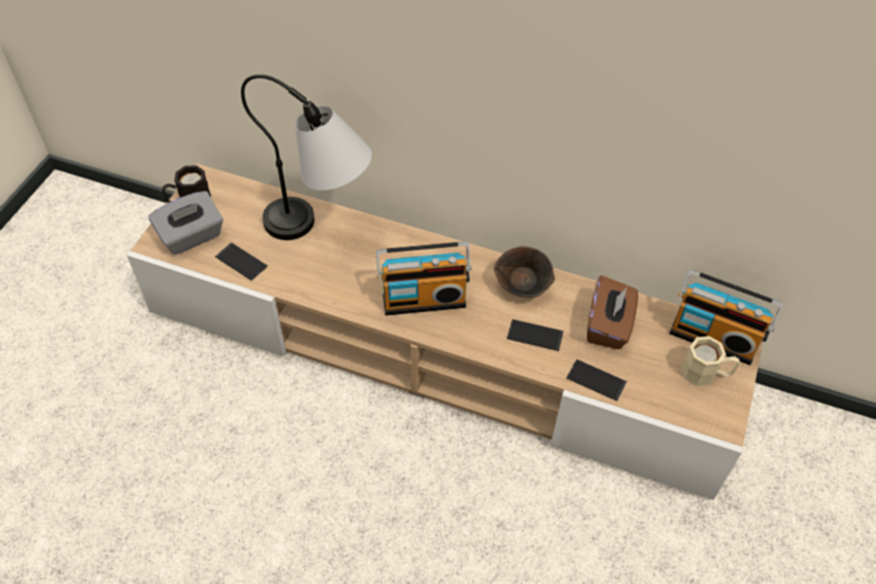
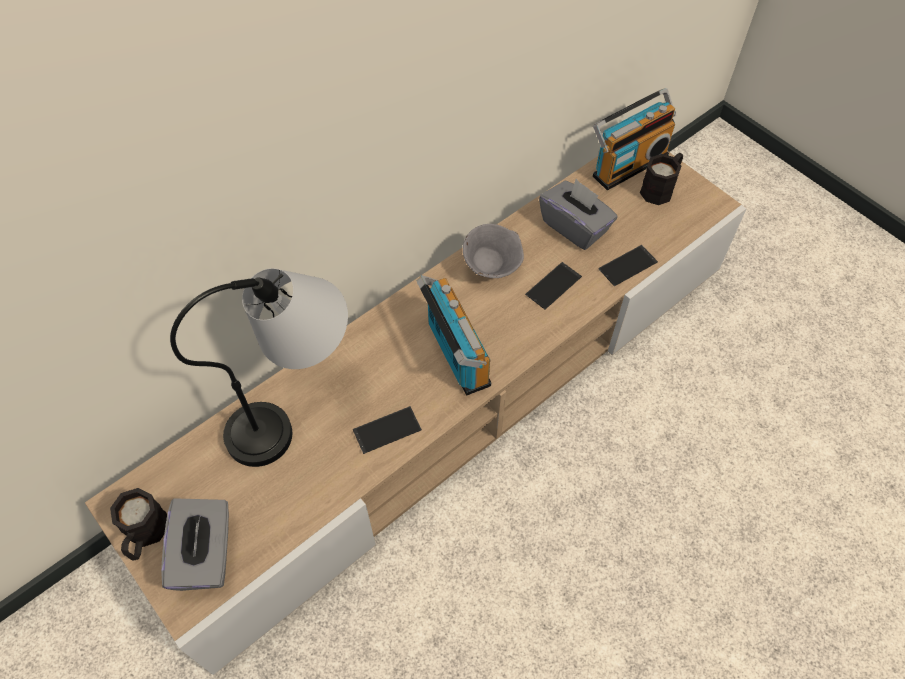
camera: 60 degrees left, 5 degrees up
(241, 262) = (286, 512): phone -> phone (387, 430)
(424, 298) = (454, 355): radio -> radio turned 45 degrees counterclockwise
(523, 287) = (491, 267): brown bowl -> grey bowl
(608, 326) = (575, 227): brown tissue box -> grey tissue box
(706, 373) = (660, 188): beige mug -> black mug

